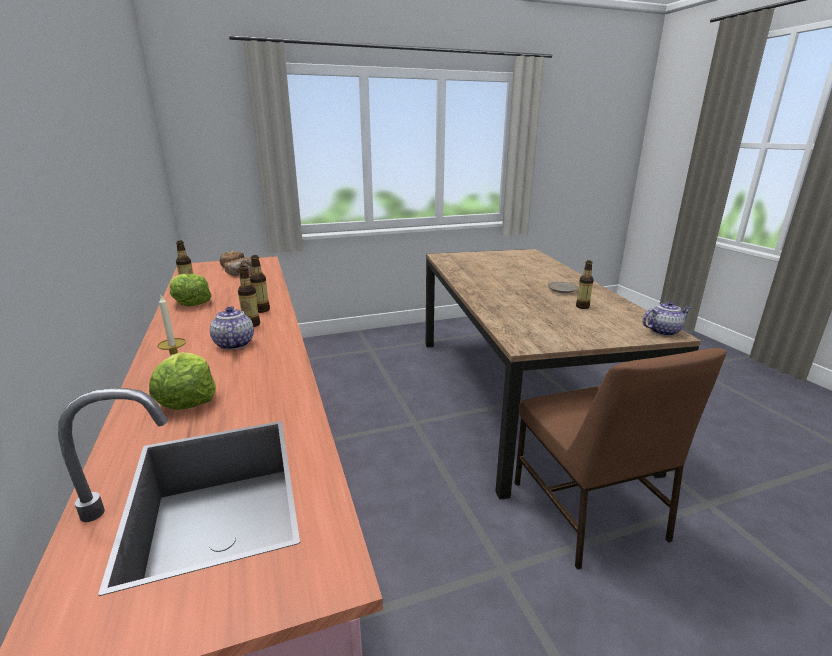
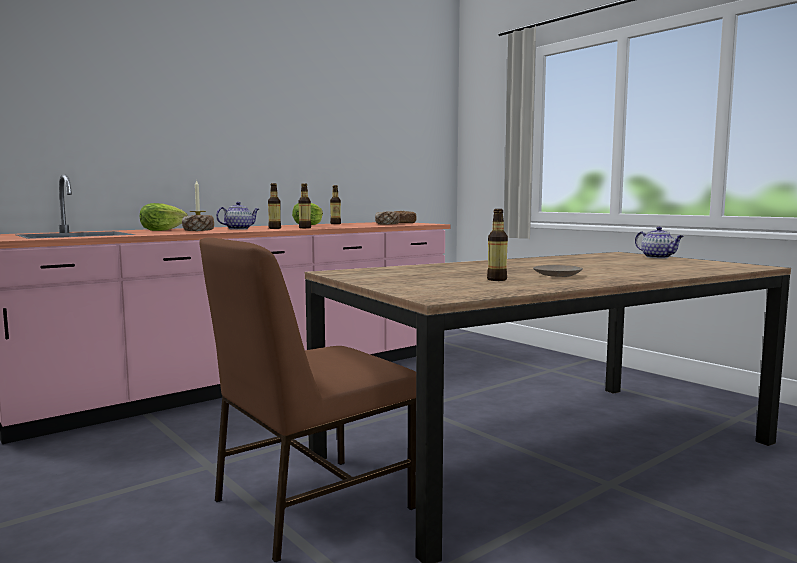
camera: 70 degrees right, 15 degrees down
(241, 371) = (198, 230): none -> bread
(663, 331) = (441, 296): teapot -> teapot (658, 257)

